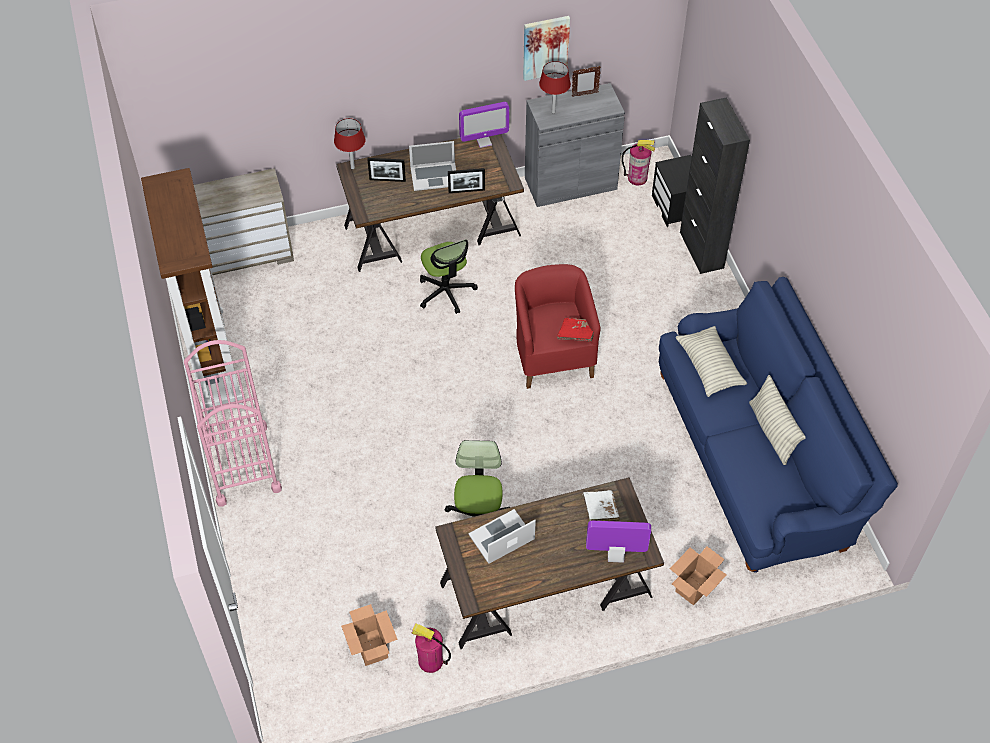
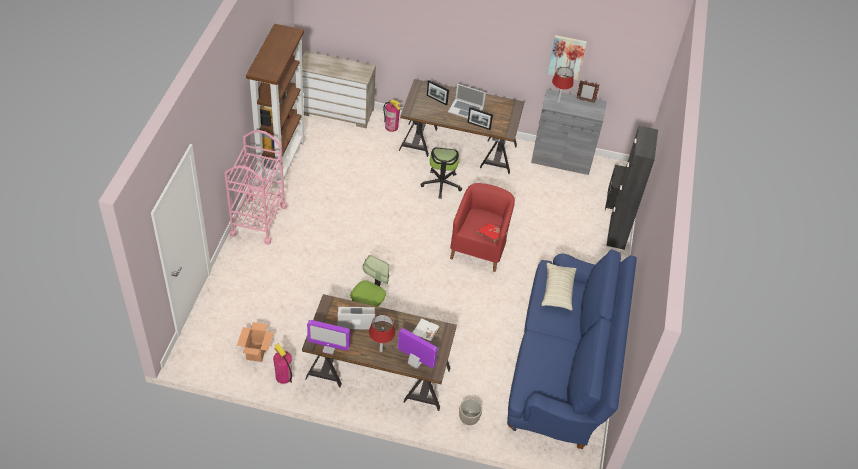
camera: 25 degrees right, 5 degrees down
(352, 168) = (421, 85): red table lamp -> red table lamp (381, 350)
(484, 141) = (509, 104): monitor -> monitor (329, 348)
(637, 178) = (606, 174): fire extinguisher -> fire extinguisher (391, 127)
(694, 588) = (468, 419): cardboard box -> grey planter
(772, 431) = (570, 347): pillow -> none

